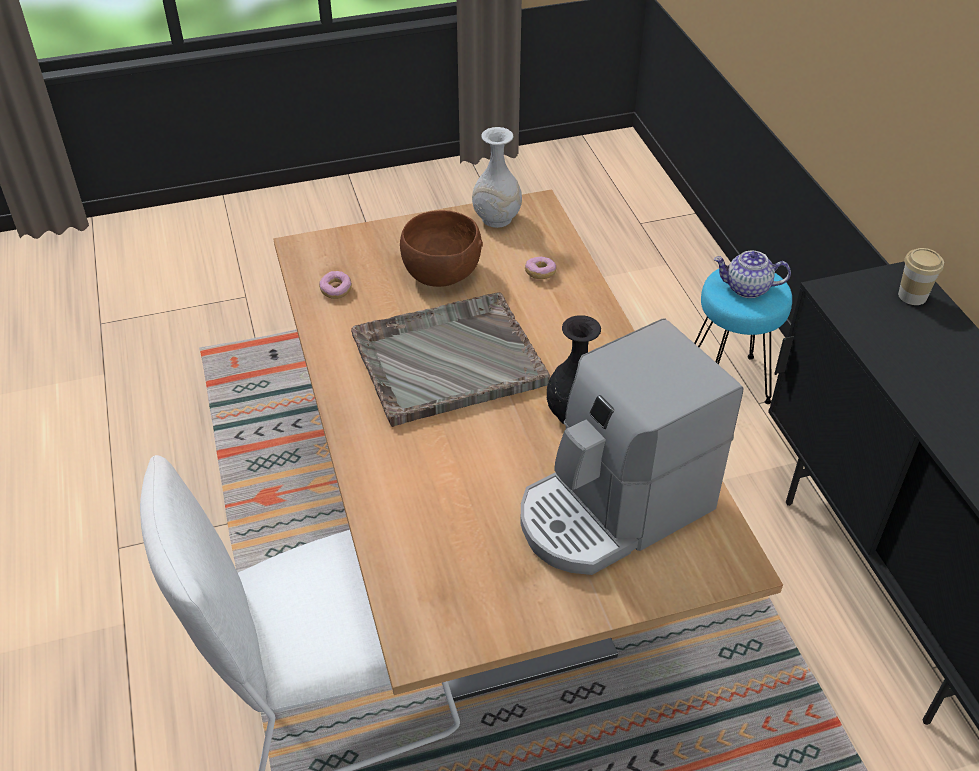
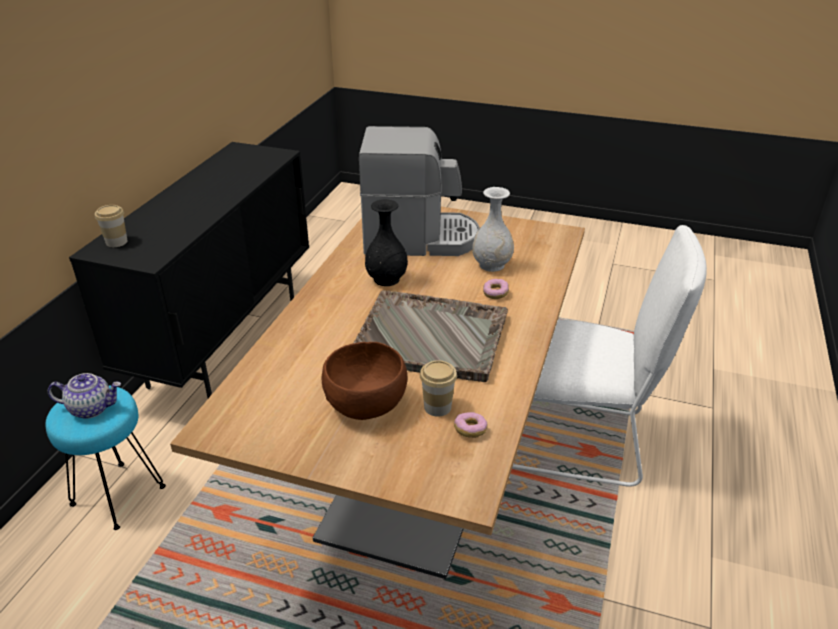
camera: 145 degrees left, 10 degrees down
(379, 297) = (437, 407): none -> cup
(496, 219) = (260, 434): white vase -> white vase (492, 265)
(540, 273) = (292, 367): donut -> donut (495, 294)
(747, 288) = (92, 408): teapot -> teapot turned 45 degrees counterclockwise

